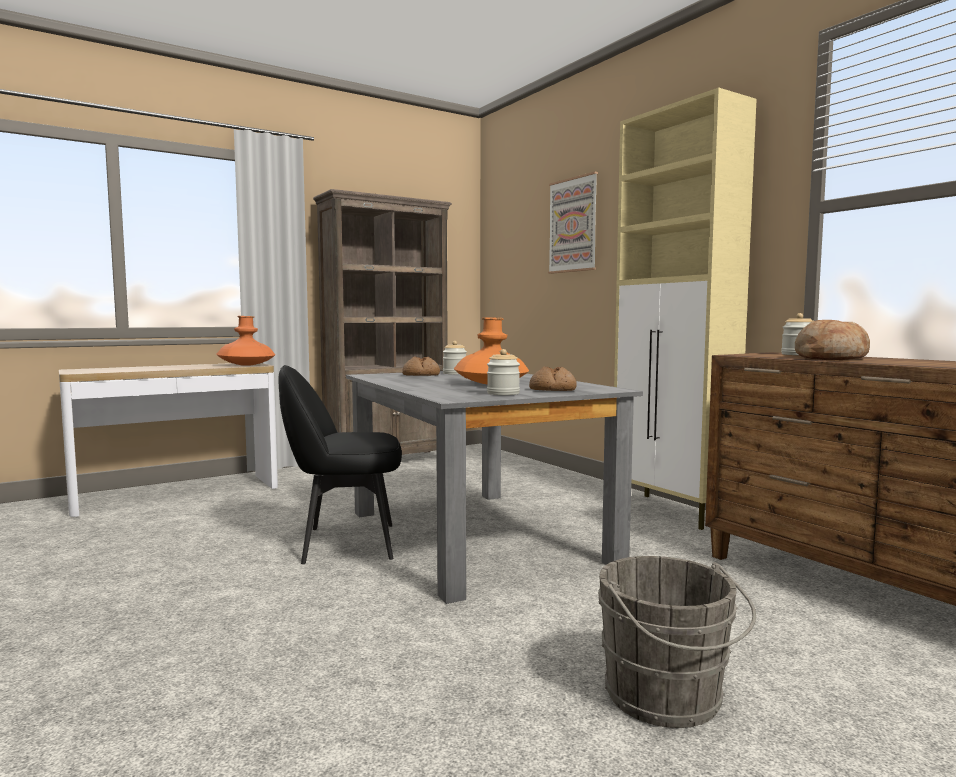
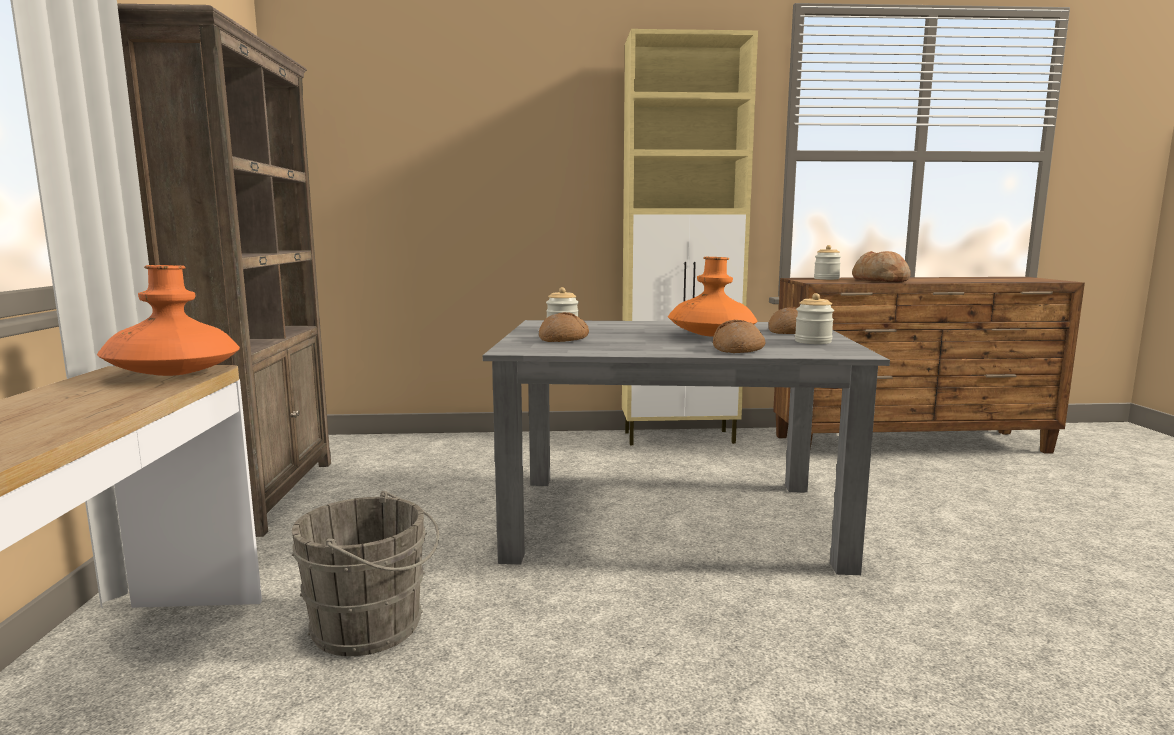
camera: 60 degrees left, 5 degrees up
(346, 543) = (623, 591): black chair -> none
(433, 388) = (738, 349): none -> bread
(573, 225) = (486, 132): picture -> none
(667, 699) = (1059, 542): grey bucket -> grey bucket (373, 627)

